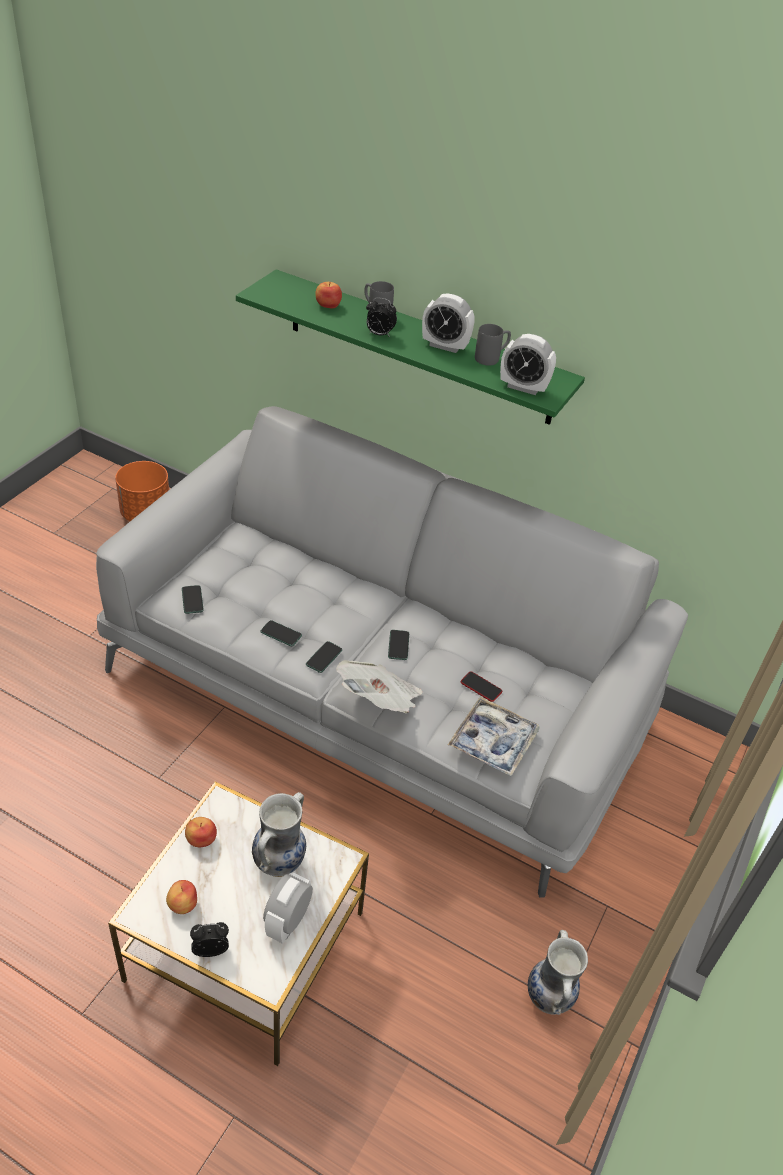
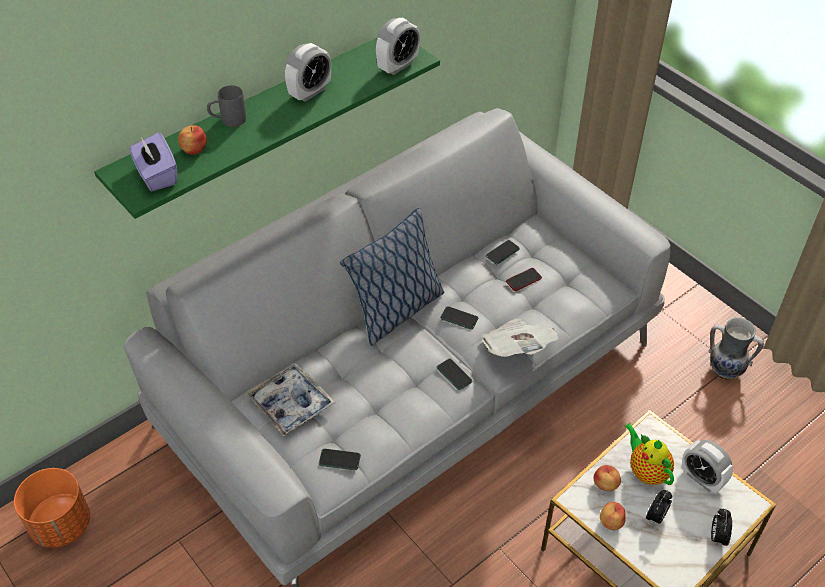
camera: 65 degrees left, 5 degrees up
(182, 904) = (672, 549): apple -> apple (605, 485)
(280, 863) = (646, 471): vase -> teapot
(281, 634) = (413, 399): phone -> phone (502, 252)
(285, 295) = (156, 175): none -> purple tissue box
(379, 334) = (269, 128): alarm clock -> alarm clock (656, 517)
(385, 599) = (396, 311): none -> pillow
(491, 358) = (343, 70): grey mug -> none
(493, 742) = (582, 291): tray -> tray (291, 404)

